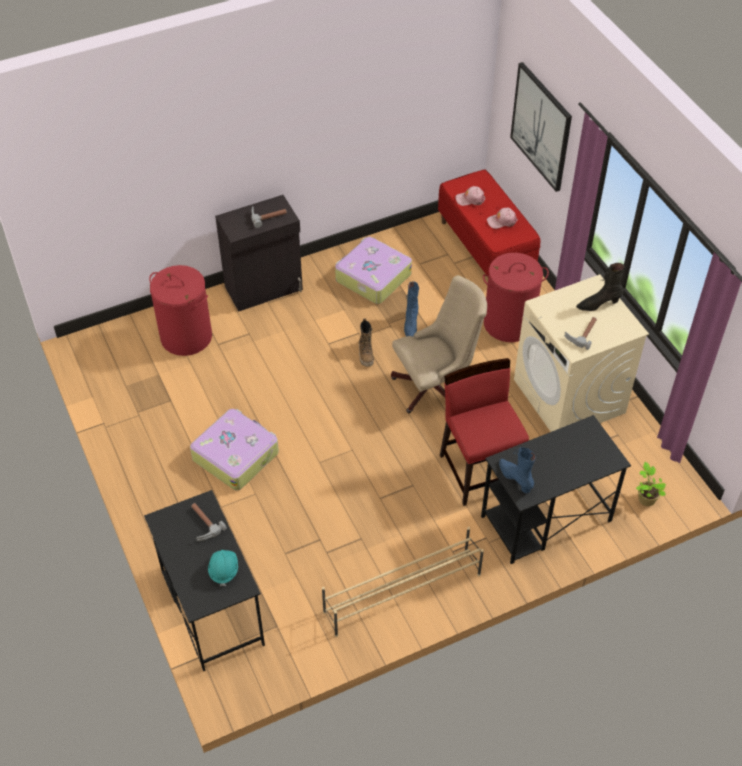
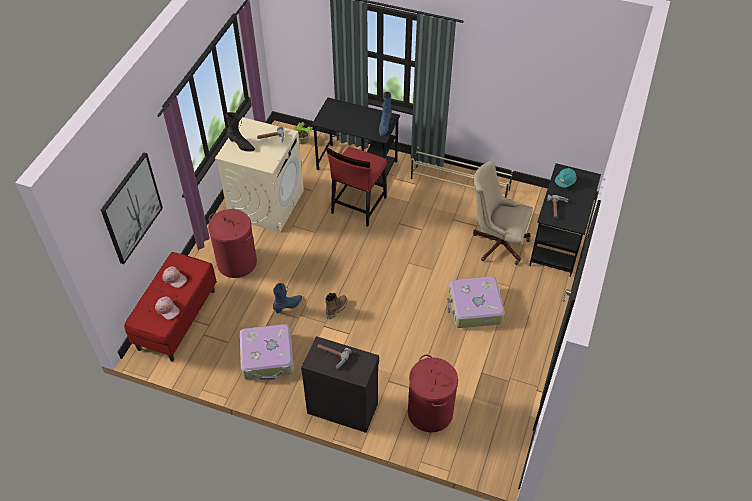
camera: 135 degrees left, 0 degrees up
(436, 386) = (323, 260): beige office chair -> beige office chair (496, 242)

